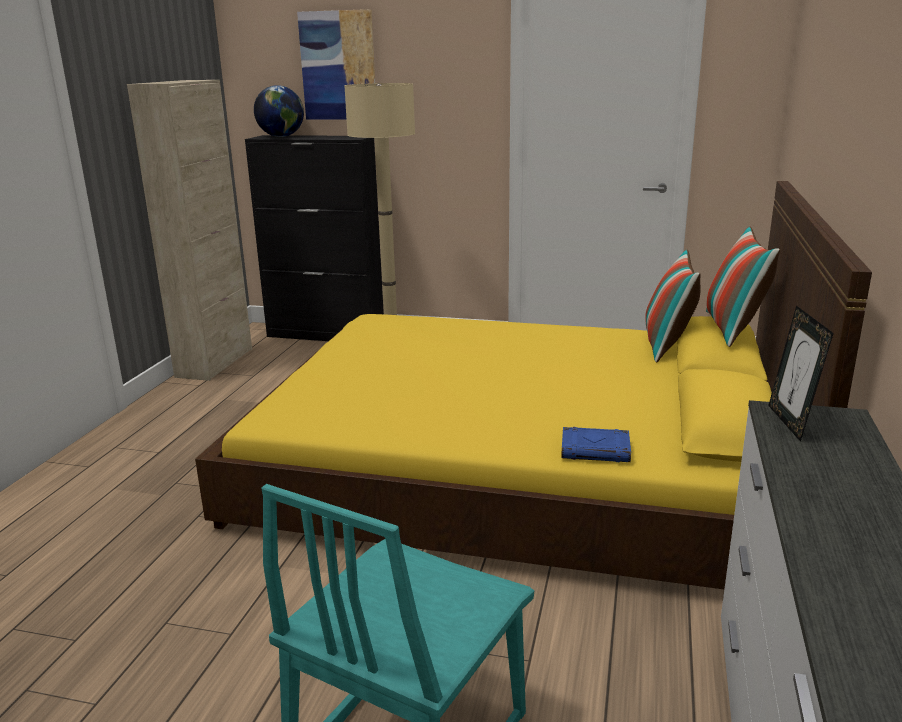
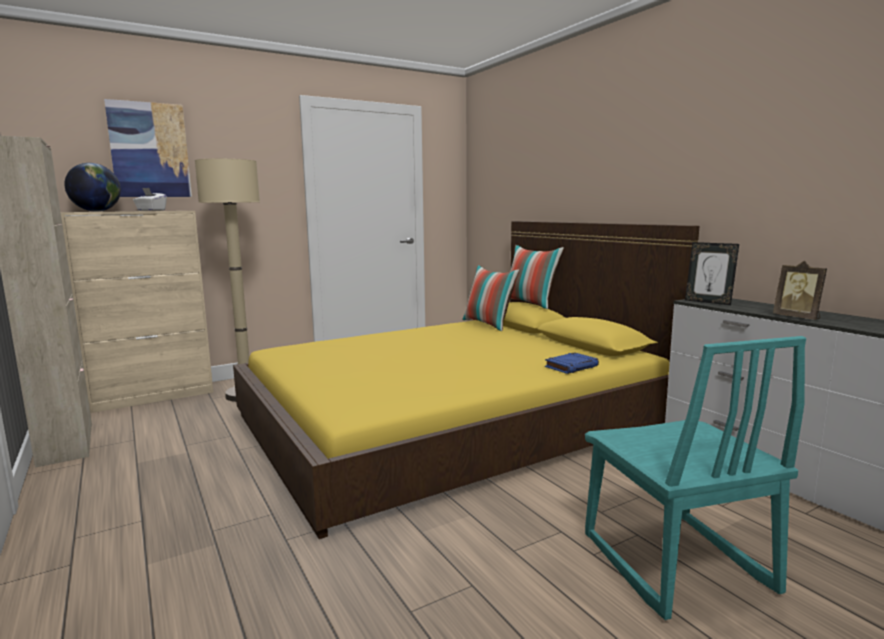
camera: 45 degrees left, 10 degrees down
(326, 334) = (154, 397): black cabinet -> beige cabinet
(328, 137) = (151, 210): none -> white tissue box
(799, 509) = (798, 318): none -> picture frame

